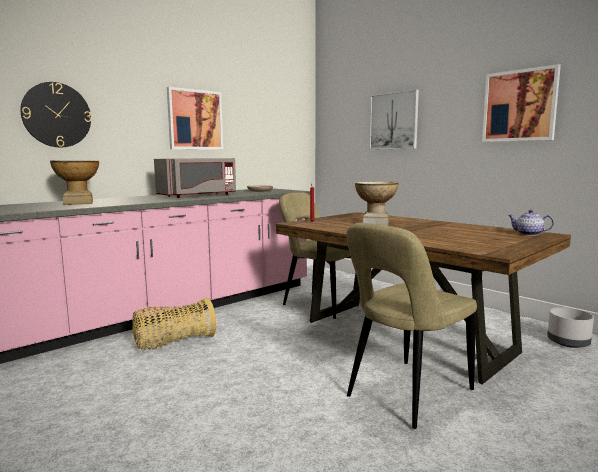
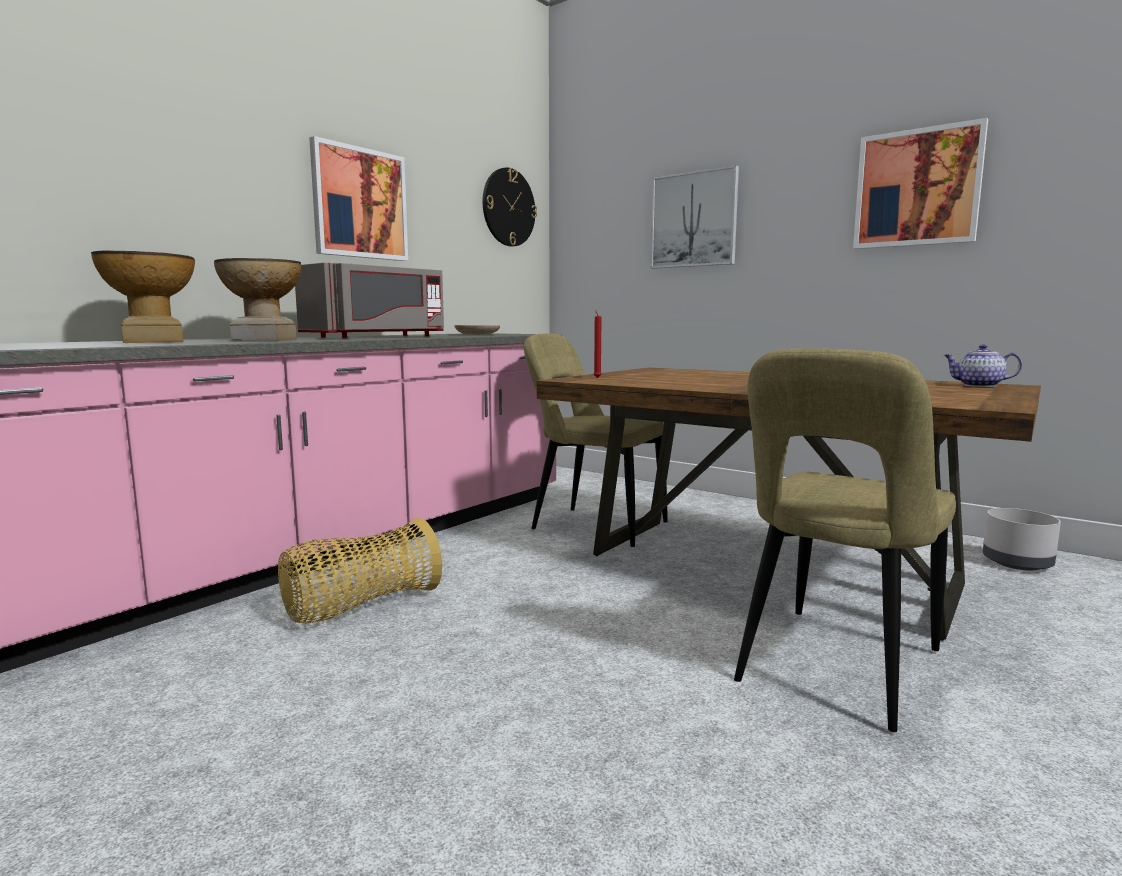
camera: 10 degrees left, 0 degrees up
(56, 115) = (97, 168): wall clock -> wall clock (508, 207)
(375, 223) = (709, 378): vase -> vase (264, 339)

